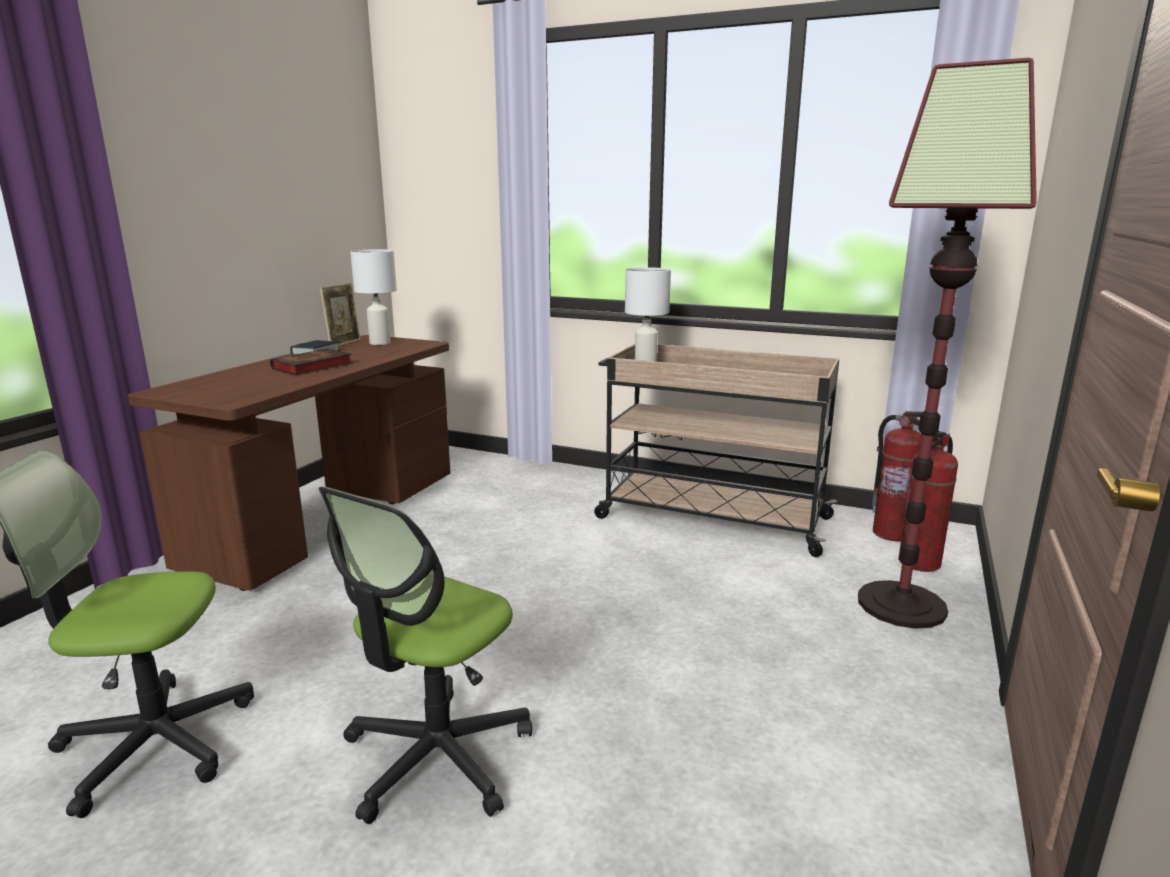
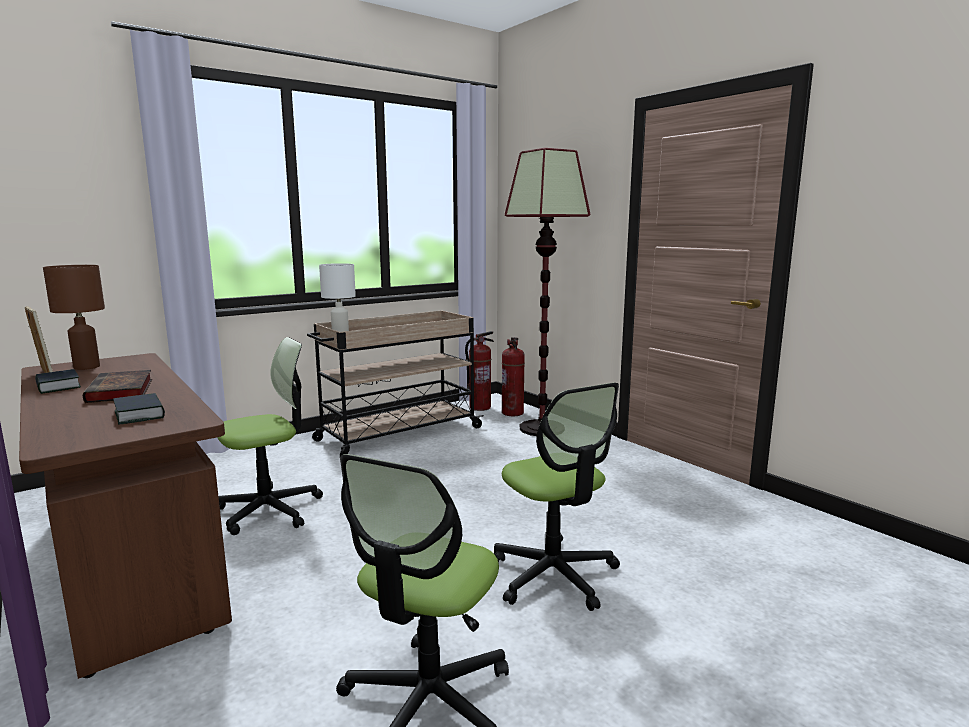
camera: 60 degrees left, 5 degrees down
(247, 386) = (139, 414): none -> book
(380, 343) = (87, 367): white table lamp -> brown table lamp
(457, 529) = (269, 510): none -> office chair

